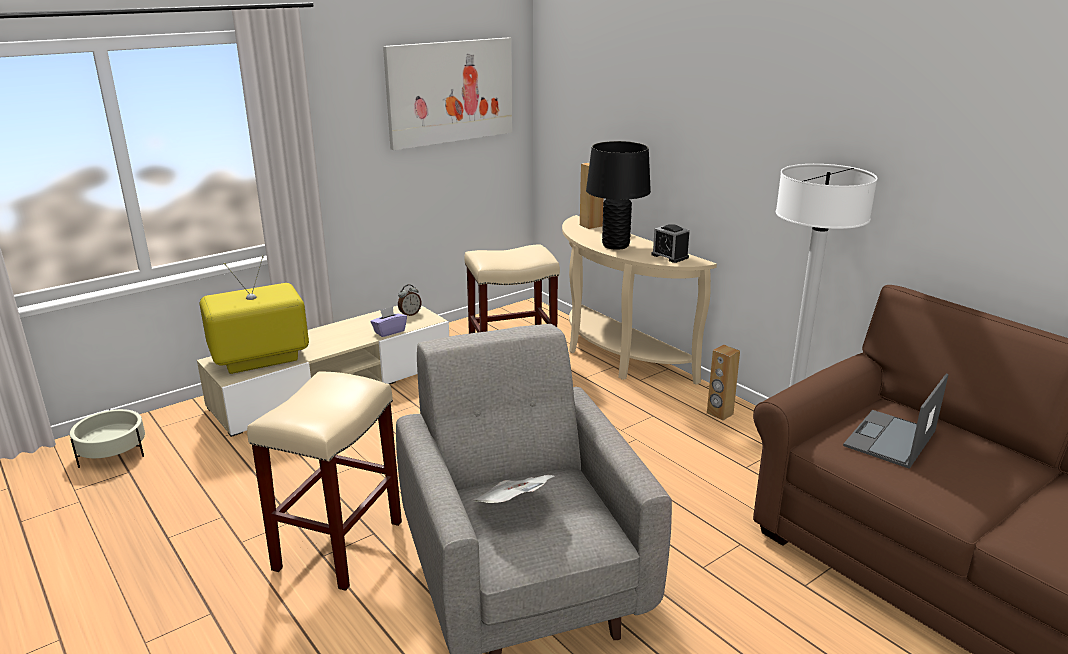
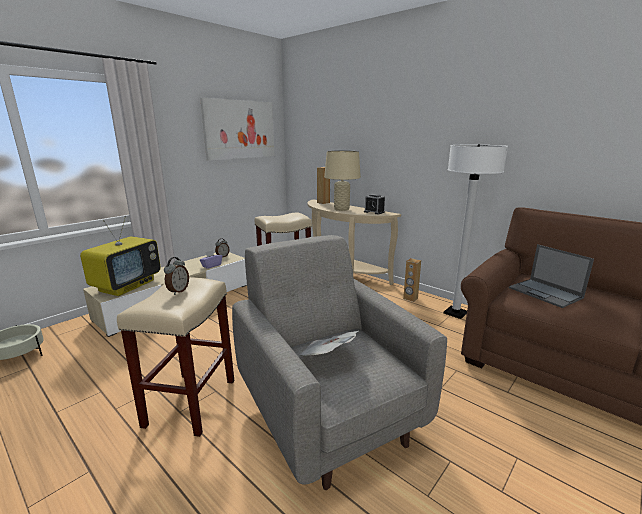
camera: 10 degrees left, 5 degrees down
(259, 360) = (127, 285): television -> television turned 150 degrees clockwise
(325, 396) = (178, 291): none -> alarm clock
(615, 245) = (341, 209): black table lamp -> beige table lamp
(890, 439) = (546, 293): laptop -> laptop turned 60 degrees counterclockwise

